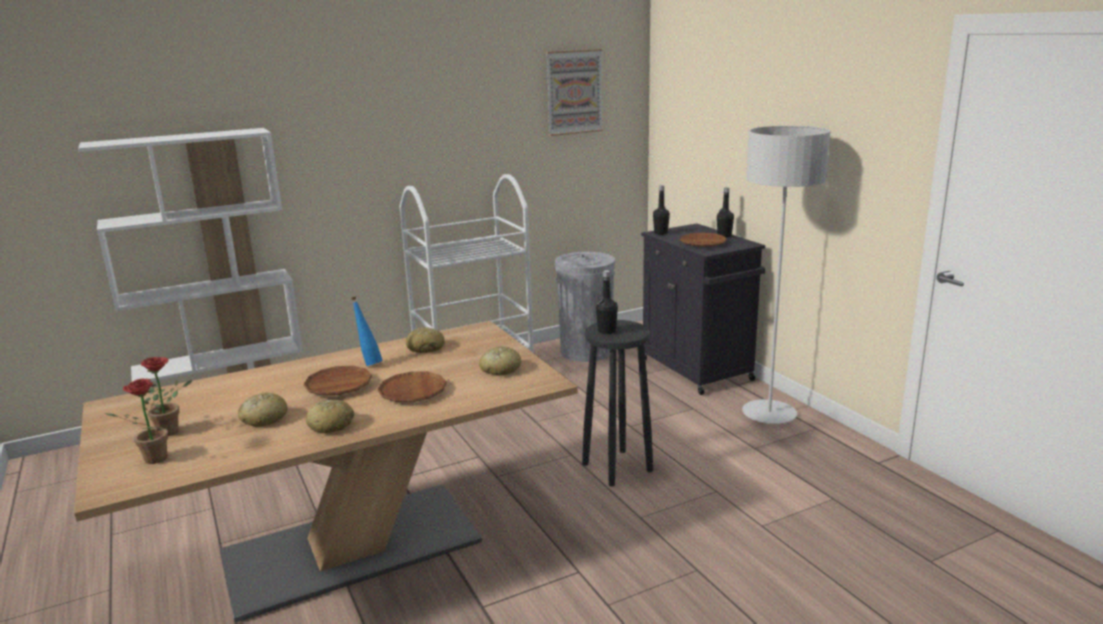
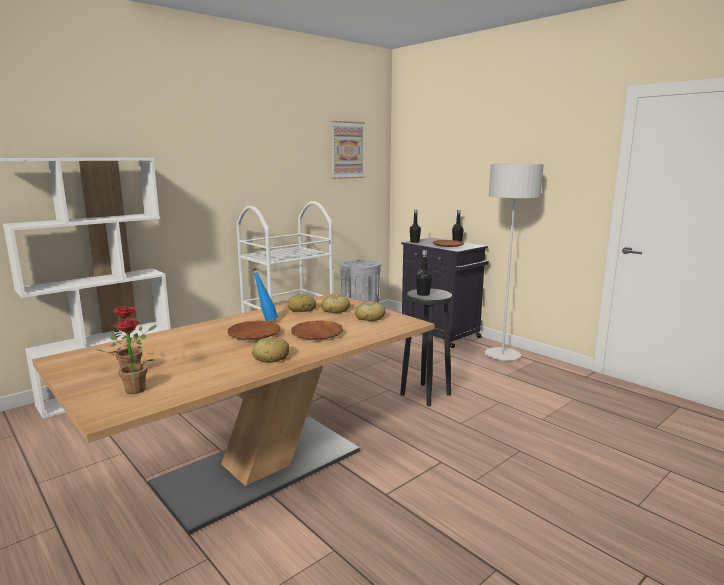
camera: 15 degrees left, 5 degrees down
(263, 419) = (210, 358): bread -> bread (335, 310)

